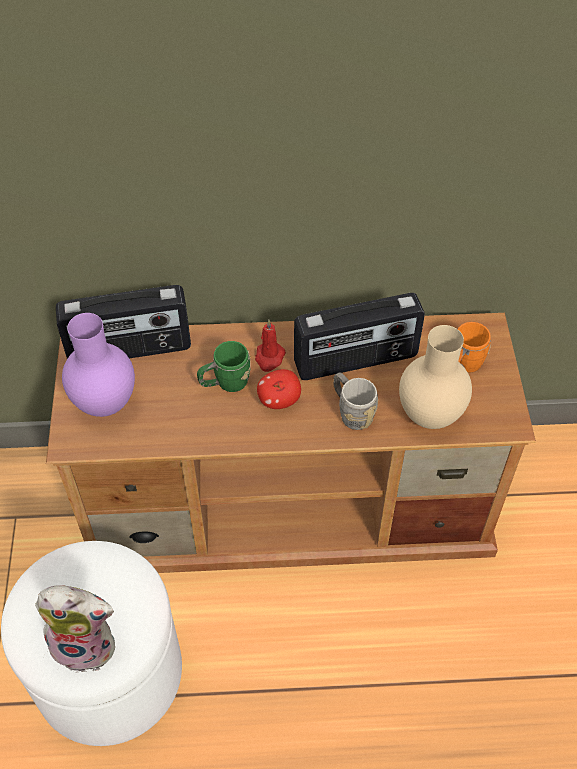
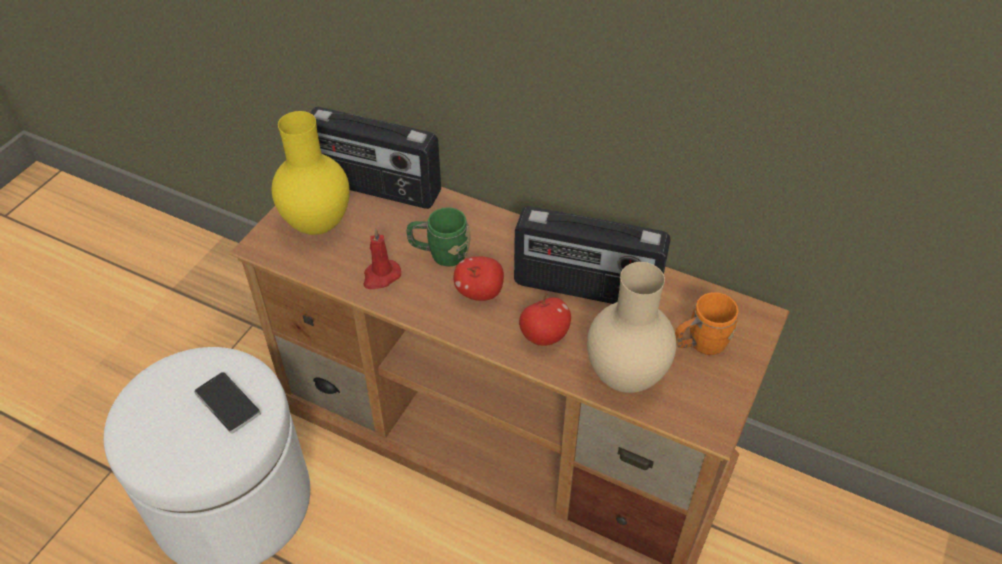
camera: 30 degrees right, 5 degrees down
(87, 643) = (174, 442): plush toy -> none
(104, 404) = (316, 225): purple vase -> yellow vase
(108, 589) = (227, 403): none -> phone
(269, 358) = (500, 249): red candle -> red candle (381, 276)
(351, 412) = (544, 336): grey mug -> apple

